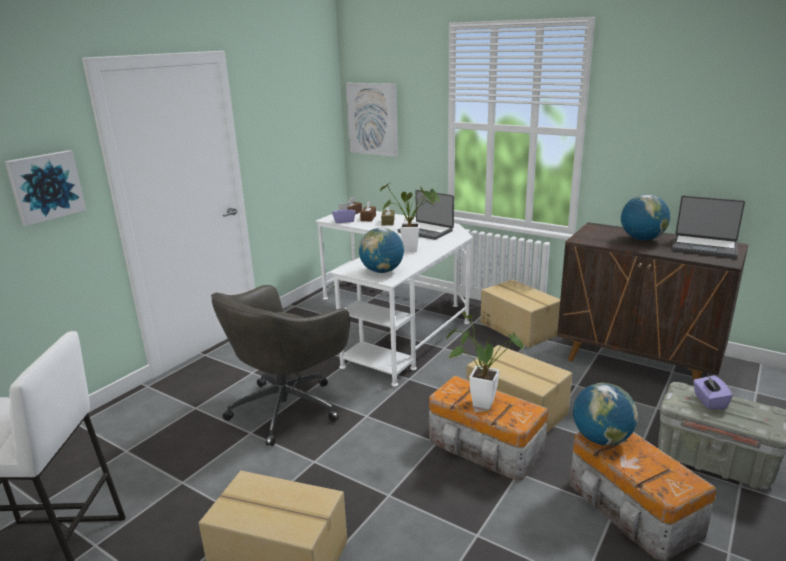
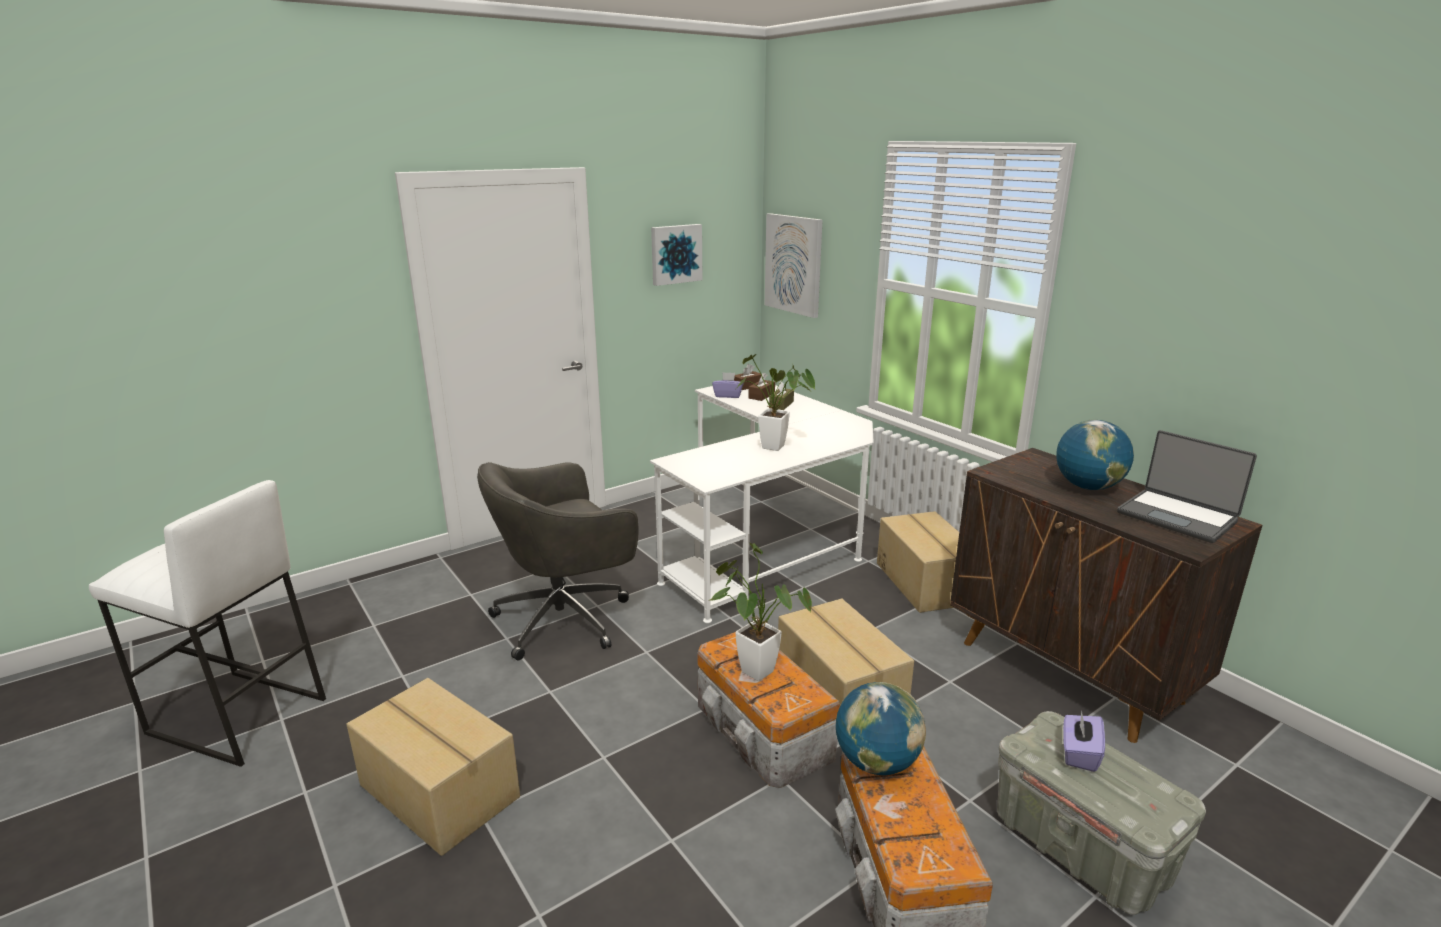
camera: 20 degrees right, 0 degrees up
(45, 186) = (337, 314): picture -> picture (675, 254)
(382, 271) = (711, 470): globe -> none
(426, 231) = (818, 425): laptop -> none

